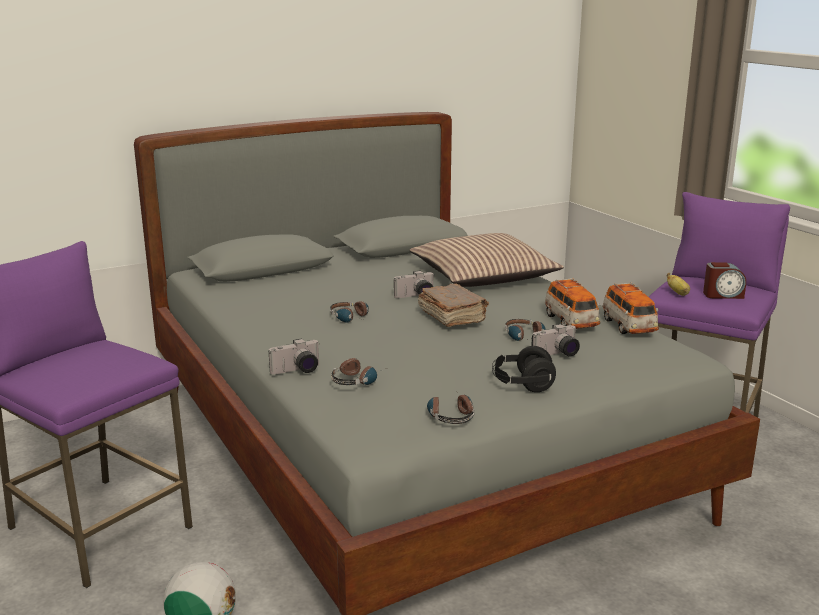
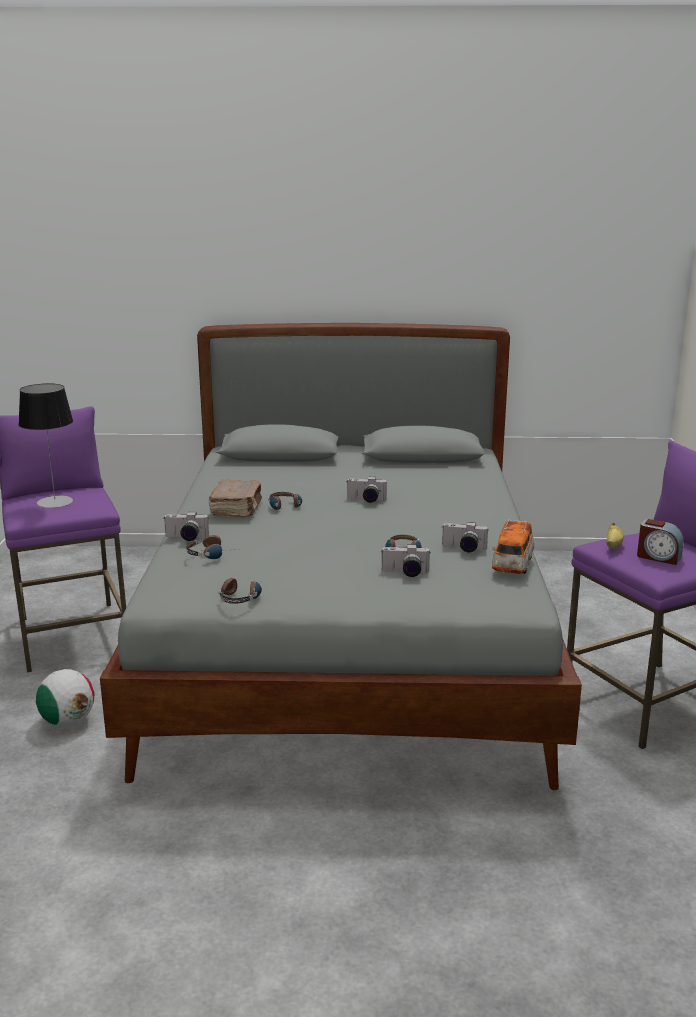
camera: 30 degrees right, 0 degrees up
(82, 366) = (55, 502): none -> table lamp
(452, 317) = (365, 523): brown book -> brown book (237, 509)
(483, 276) = (454, 494): pillow -> none
(522, 385) = (334, 589): black headphones -> none
(570, 322) = (463, 549): toy car -> camera

